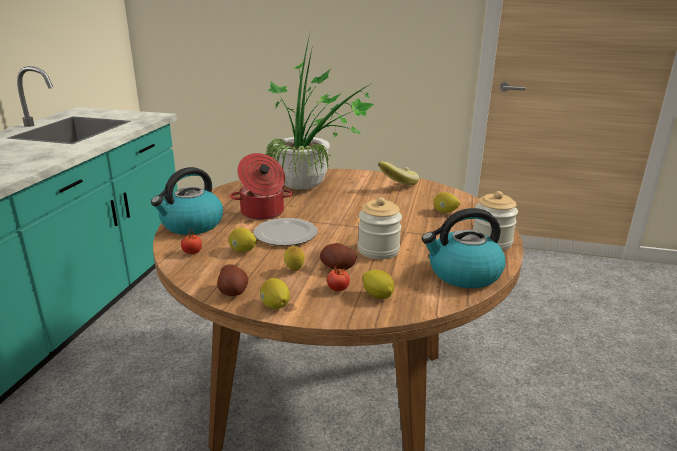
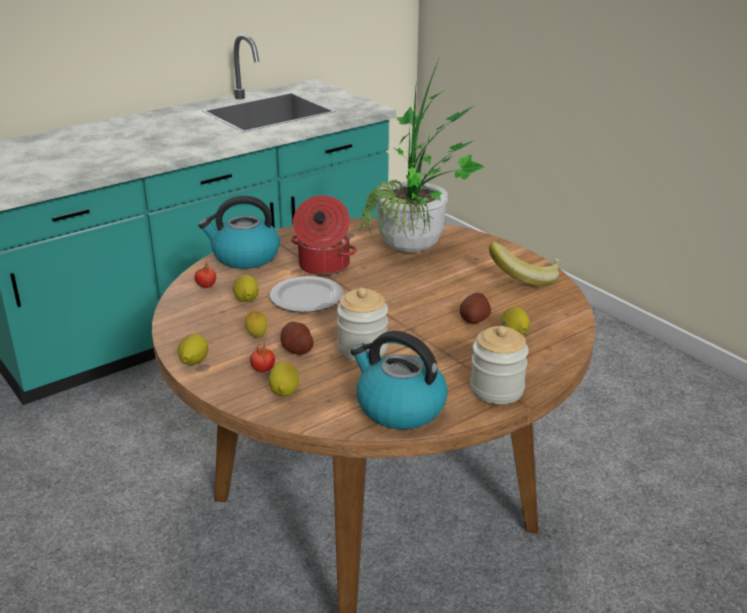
camera: 40 degrees right, 5 degrees up
(233, 291) = (184, 335): potato -> potato (474, 319)

